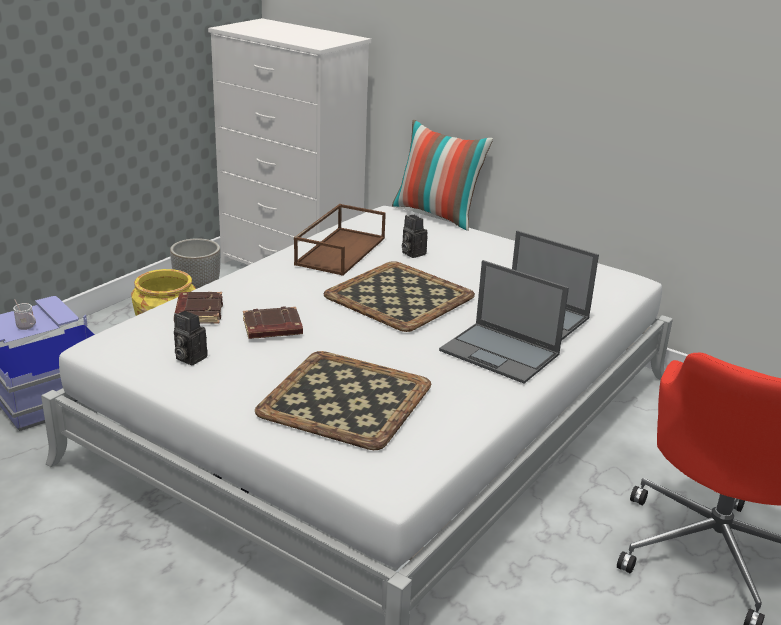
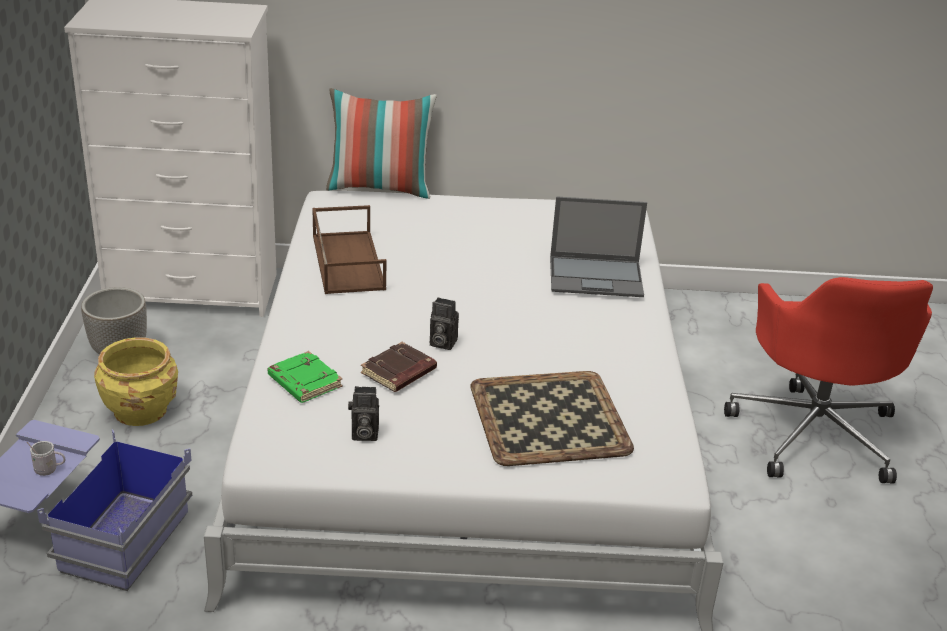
camera: 35 degrees left, 5 degrees up
(198, 312) = (303, 382): brown book -> green book
(399, 297) = (466, 296): tray -> none
(412, 253) = (413, 242): camera -> camera (441, 343)
(501, 353) = (610, 323): laptop -> none

